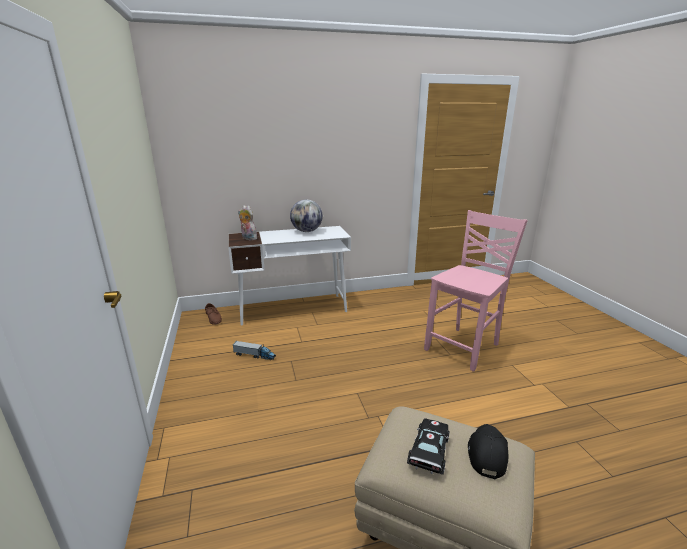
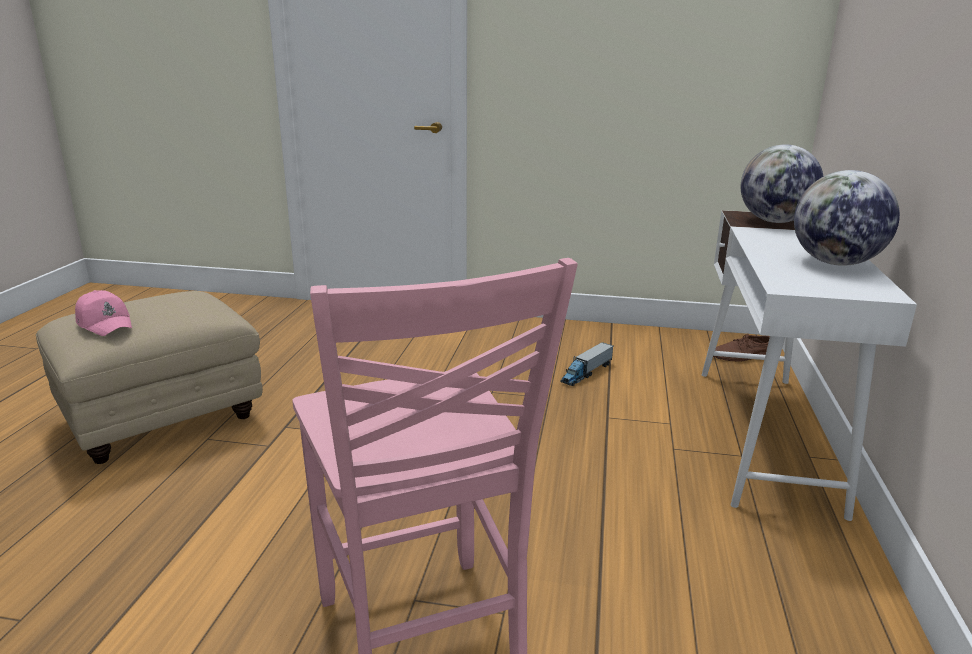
camera: 115 degrees right, 0 degrees up
(248, 238) = (774, 221): plush toy -> globe
(429, 453) = (160, 302): black toy car -> none
(486, 453) = (105, 323): black cap -> pink cap

